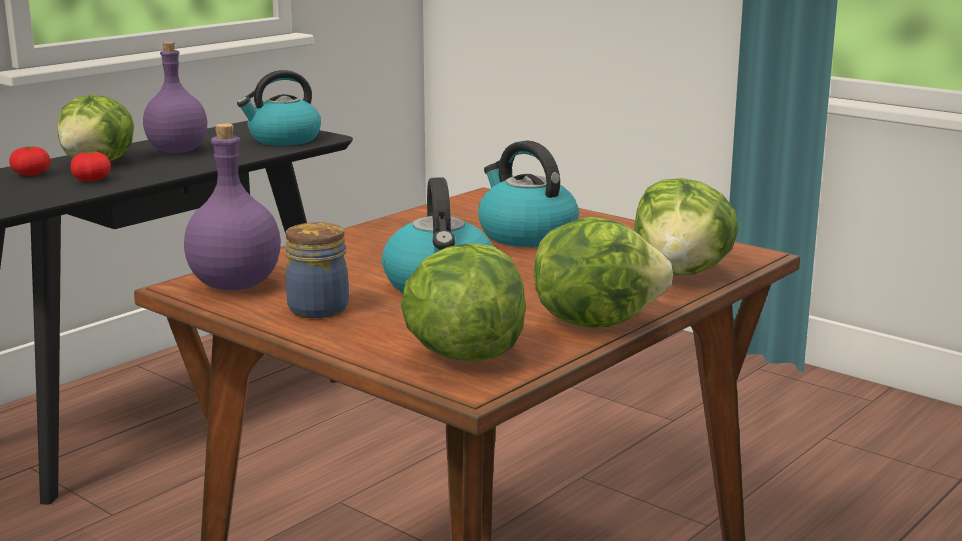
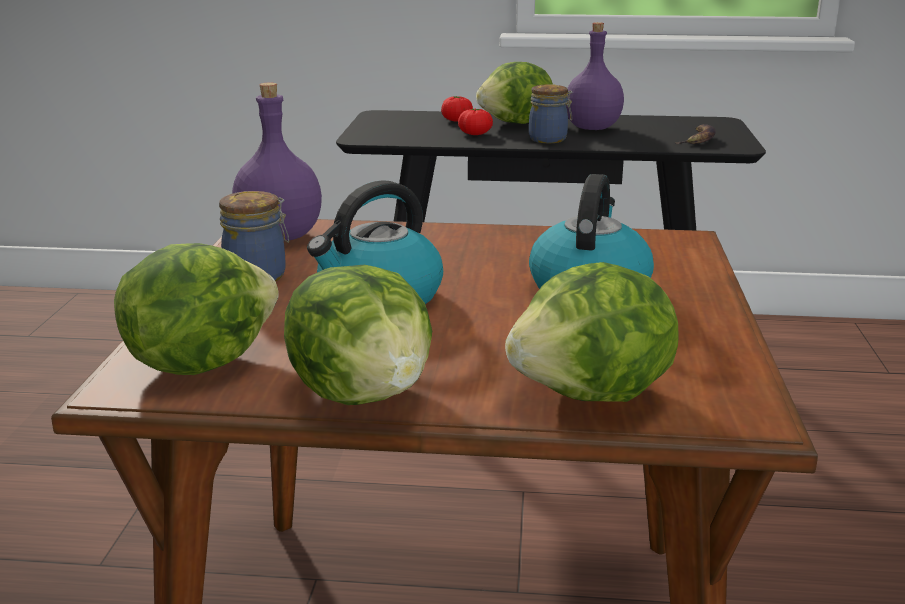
camera: 55 degrees right, 5 degrees up
(172, 167) = (549, 139): none -> jar
(283, 140) = (697, 139): kettle -> banana

